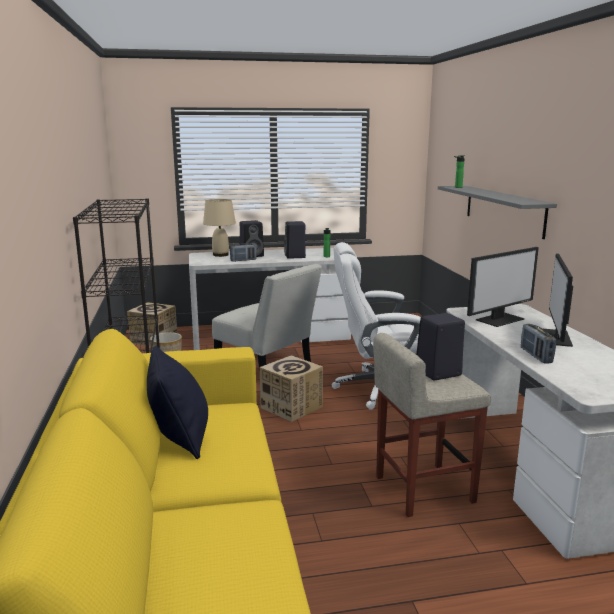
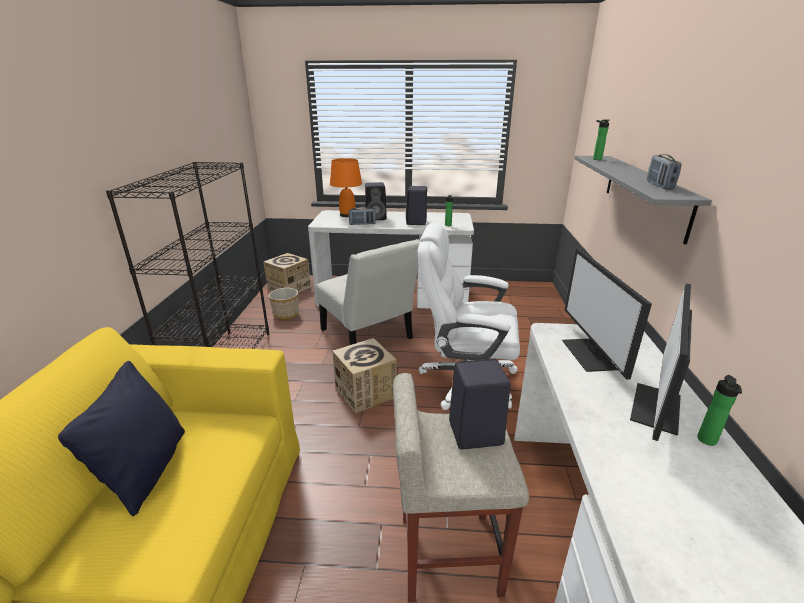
camera: 15 degrees right, 10 degrees up
(220, 255) = (347, 215): beige table lamp -> orange table lamp
(499, 319) = (591, 355): monitor -> monitor turned 105 degrees clockwise
(536, 356) = (609, 449): radio -> radio (659, 185)
(590, 347) = (707, 441): none -> bottle

